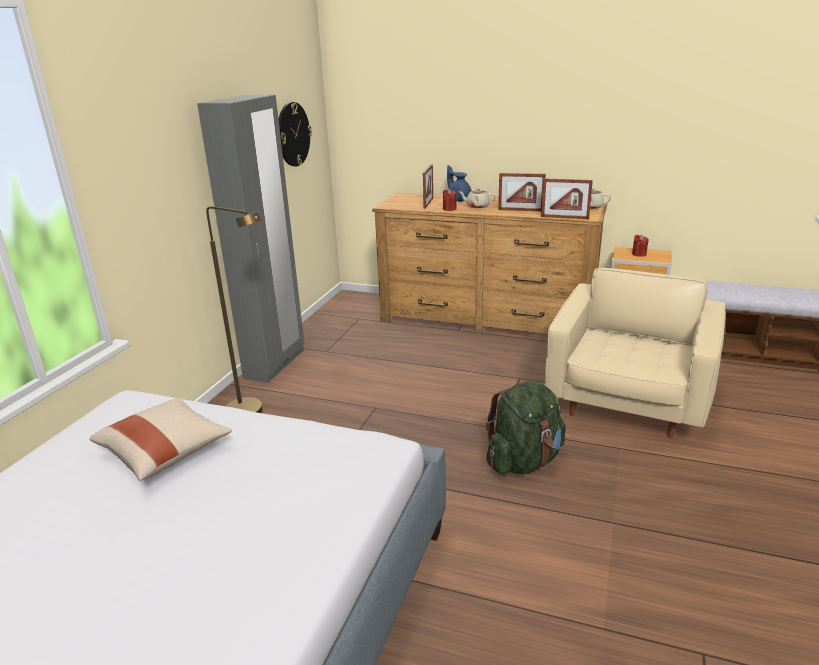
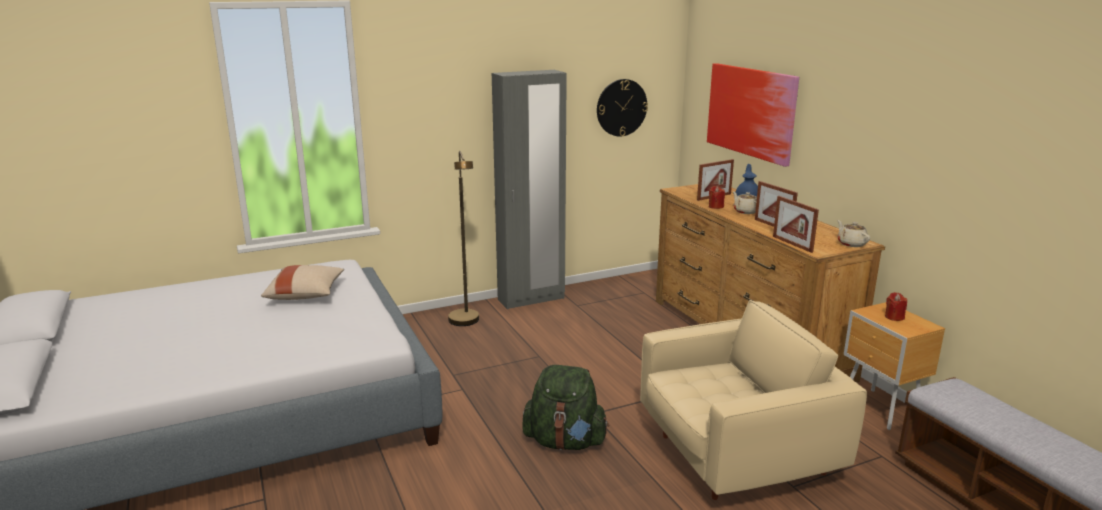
camera: 45 degrees right, 5 degrees down
(429, 117) = (751, 112): none -> picture

